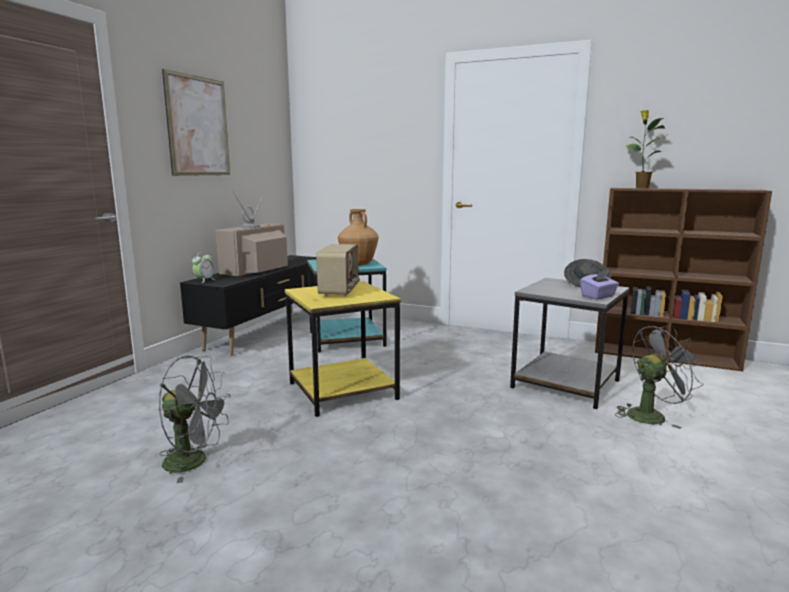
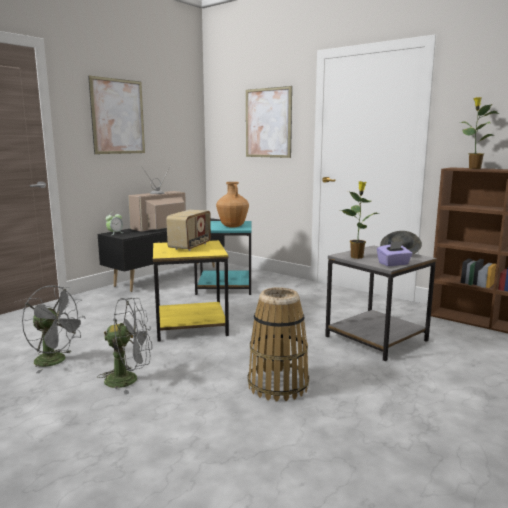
camera: 15 degrees right, 0 degrees up
(381, 138) = (268, 123): none -> picture
(507, 454) = (278, 385): none -> basket
(549, 291) = (357, 257): none -> potted plant
(651, 415) = (430, 371): grey fan -> grey fan (129, 379)

